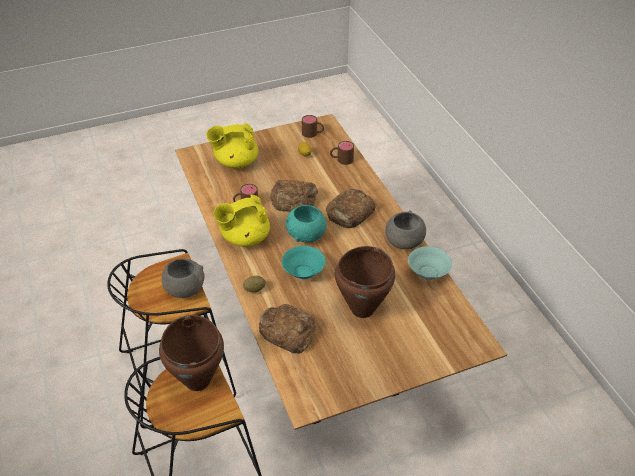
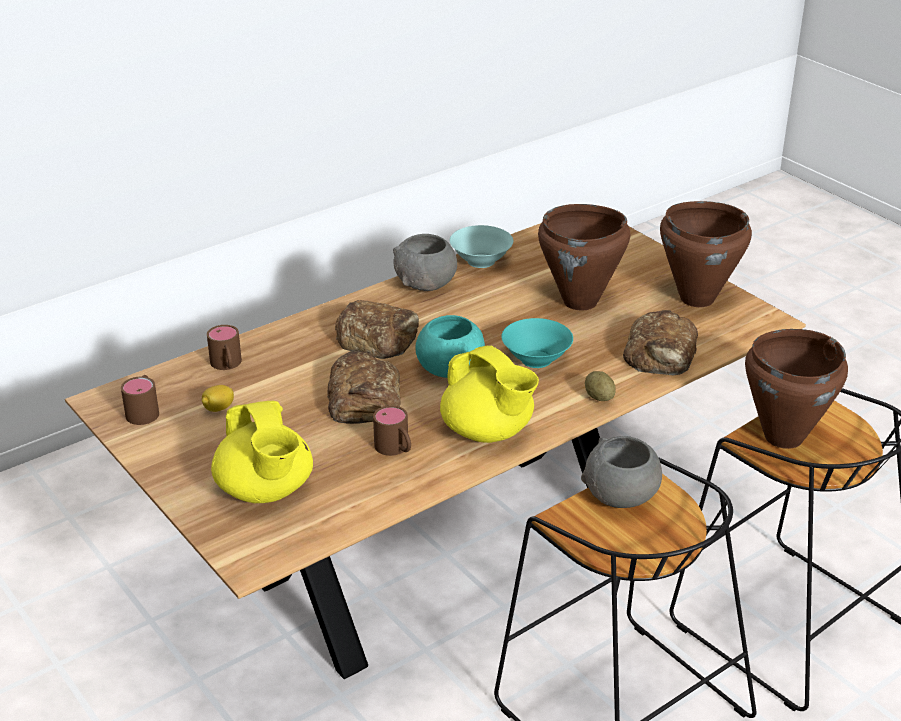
camera: 105 degrees left, 10 degrees down
(348, 373) = (696, 298): none -> brown cooking pot

